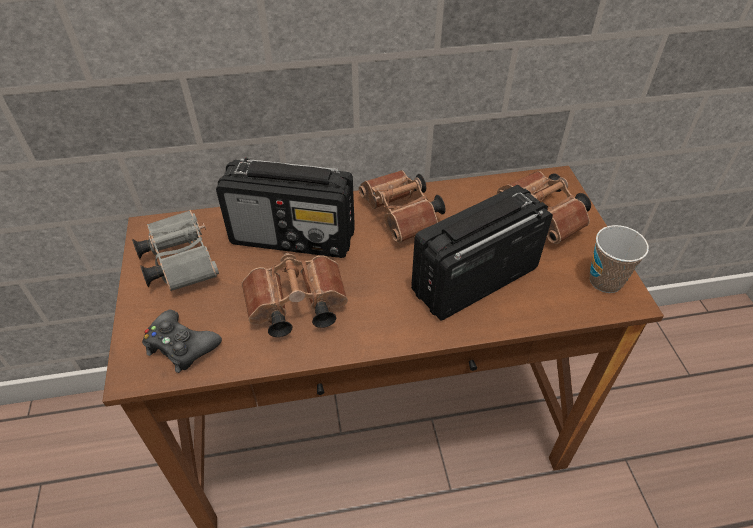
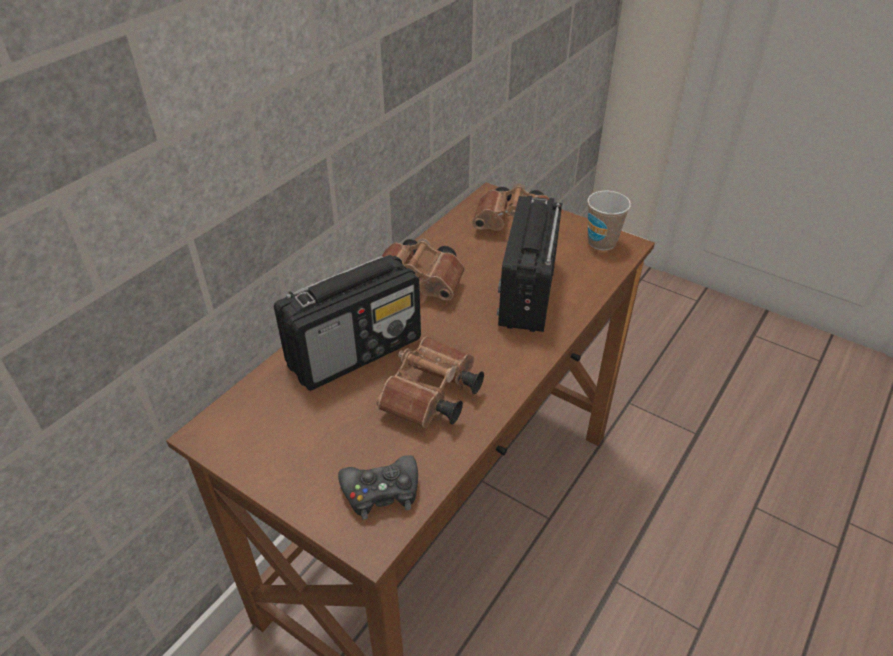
camera: 45 degrees left, 5 degrees down
(180, 261) = (280, 436): grey binoculars -> none

